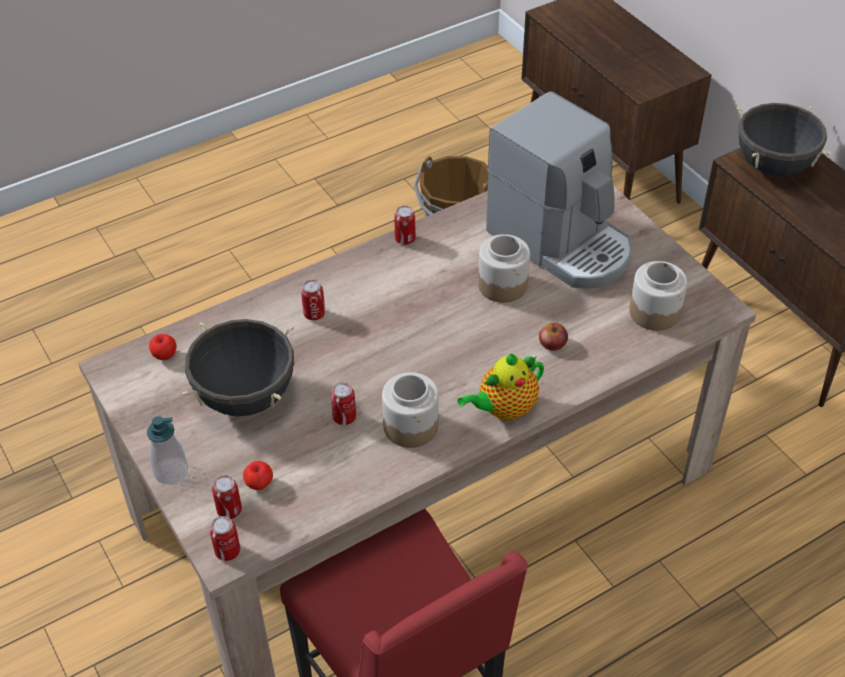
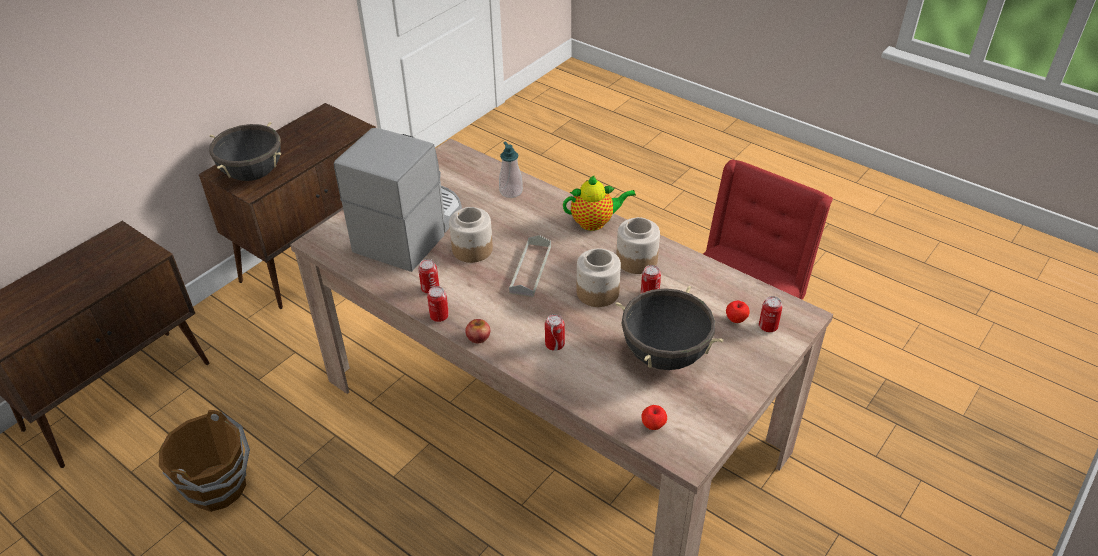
camera: 110 degrees left, 5 degrees down
(171, 471) = (760, 371): soap dispenser -> soap dispenser (511, 191)
(227, 551) = (798, 316): can -> can (430, 289)
(443, 325) = (530, 269): none -> grey tray
(504, 409) = (595, 222): teapot -> teapot turned 45 degrees counterclockwise
(552, 343) = (522, 214): apple -> apple (478, 337)
(654, 312) = (468, 176): jar -> jar (597, 292)

